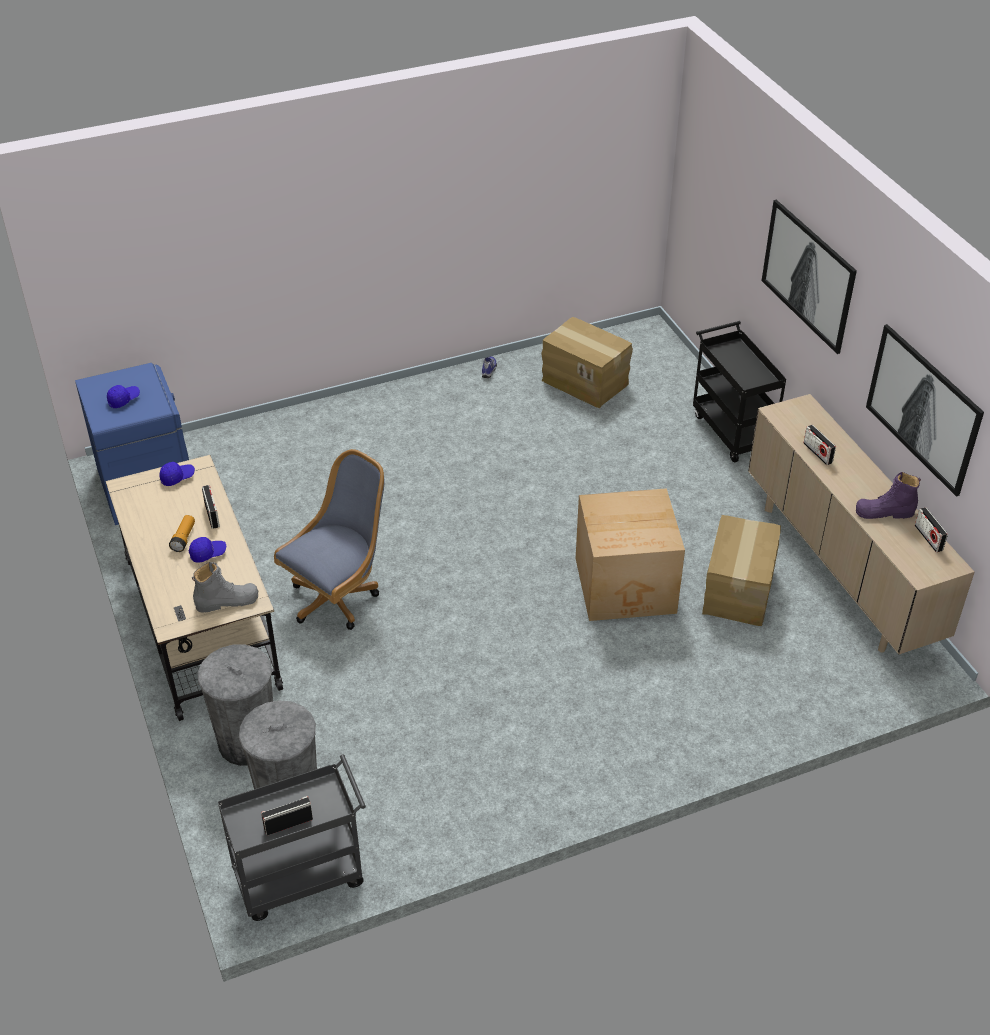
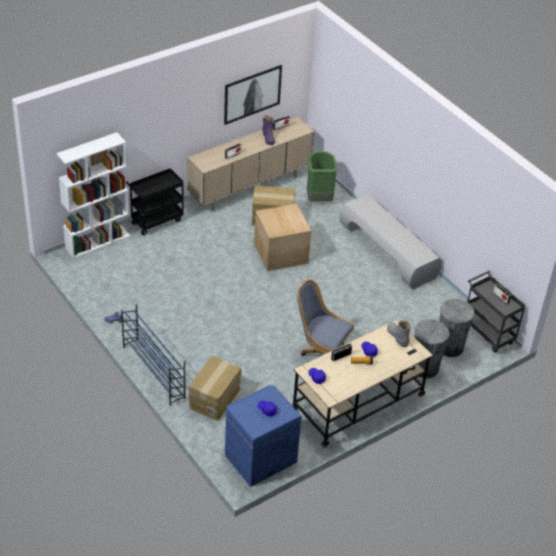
camera: 105 degrees left, 0 degrees up
(365, 399) = (153, 372): none -> blue shoe rack
(585, 381) = (119, 279): cardboard box -> cardboard box (214, 398)
(610, 762) = (388, 251): none -> grey bench
(683, 367) = (98, 241): none -> white bookcase
(801, 675) = (318, 198): none -> green trash can
(809, 275) = (167, 115): picture -> none

